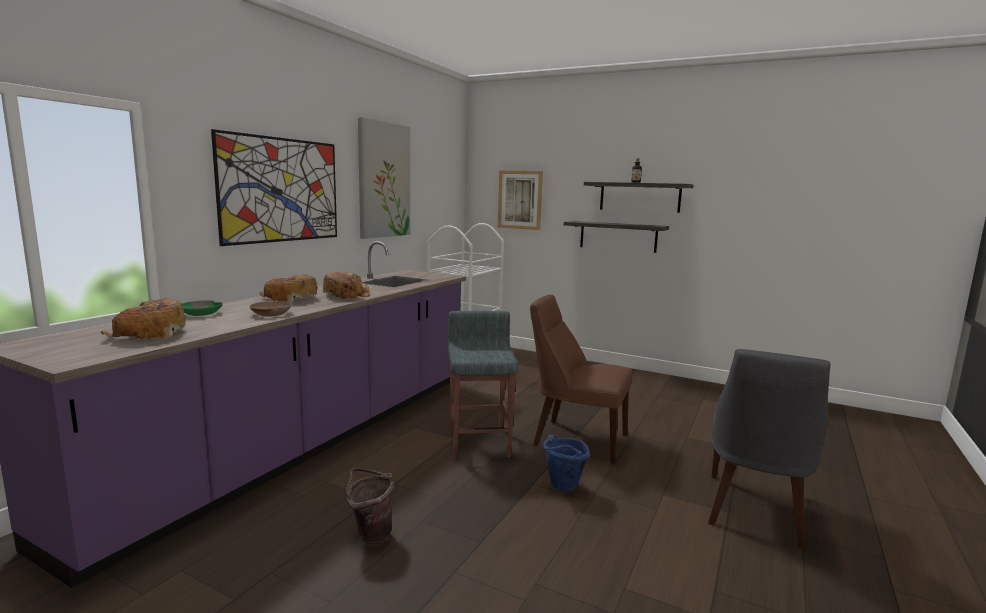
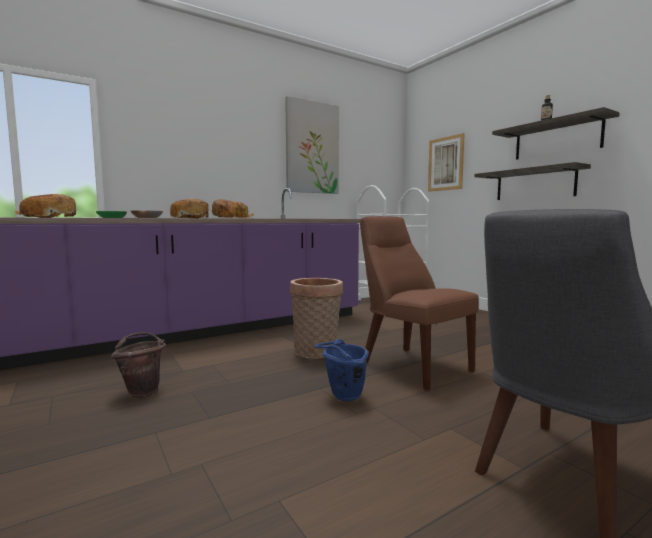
camera: 30 degrees right, 5 degrees down
(281, 190) = (211, 147): picture -> none
(479, 443) = (316, 353): grey stool -> basket

